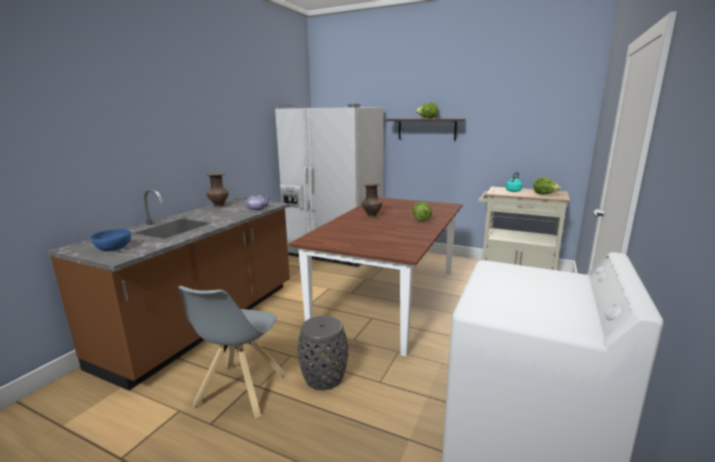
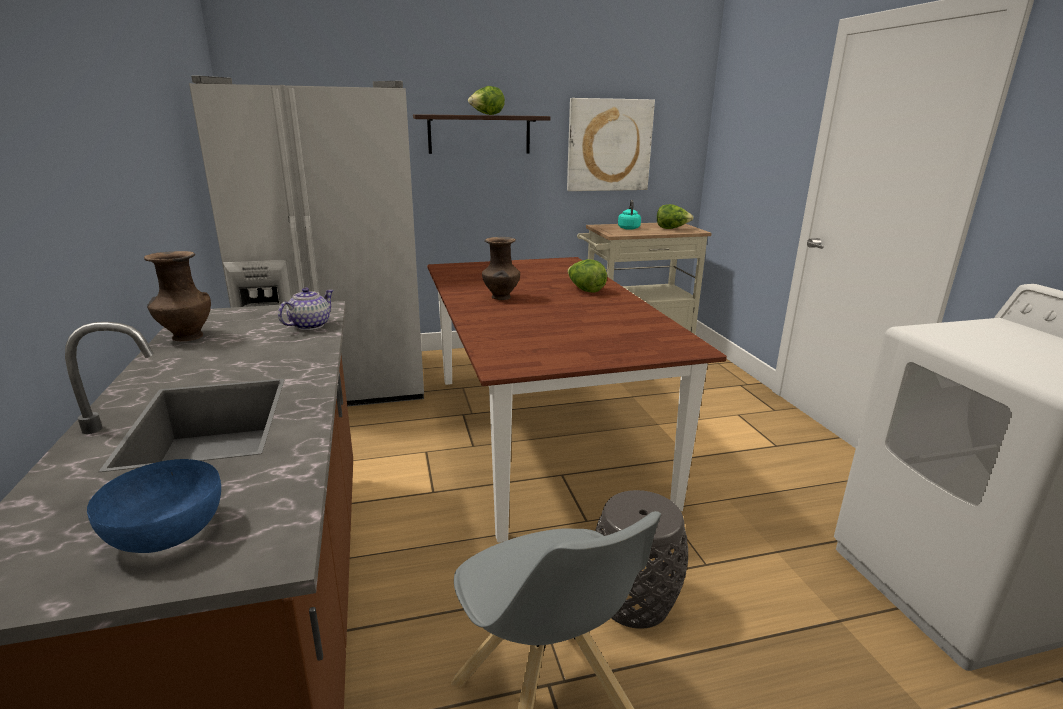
camera: 40 degrees left, 5 degrees up
(511, 136) = (609, 145): none -> picture

